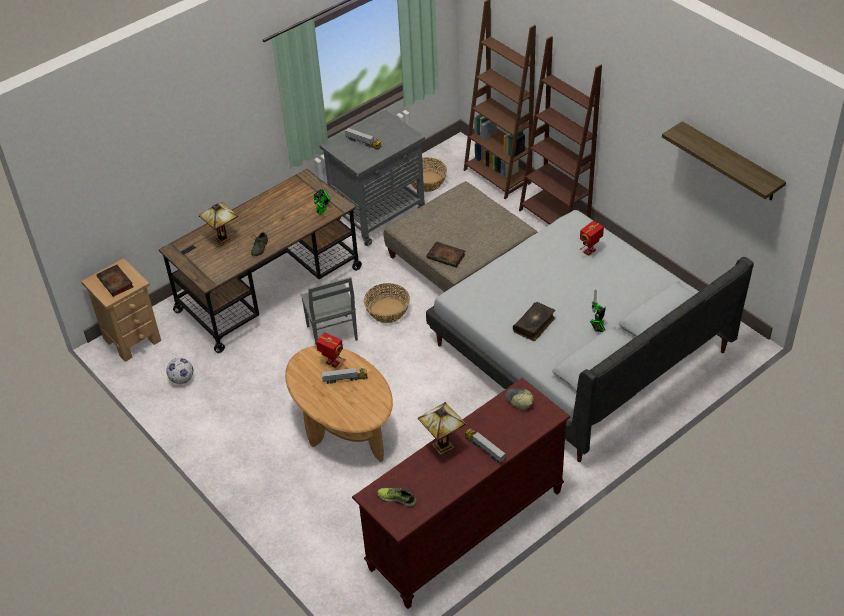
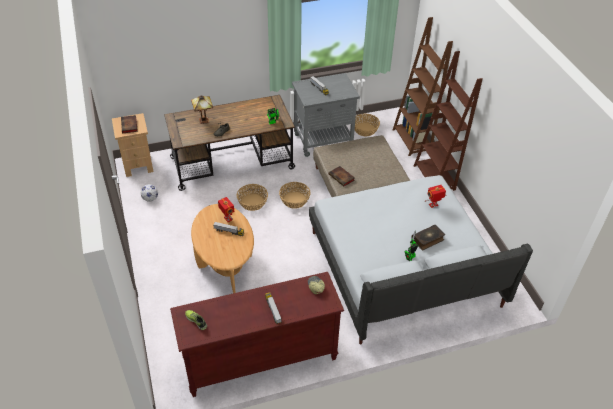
camera: 20 degrees right, 0 degrees up
(331, 334) = (252, 202): grey chair -> basket
(441, 445) = (246, 297): table lamp -> none
(534, 325) = (368, 240): book -> book (428, 240)
(730, 162) = (543, 172): shelf -> none

